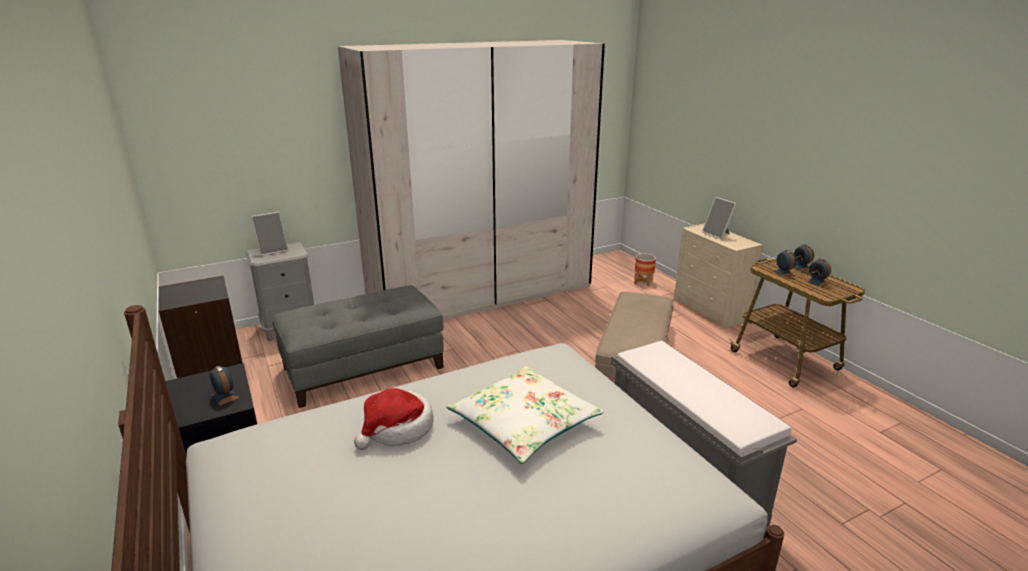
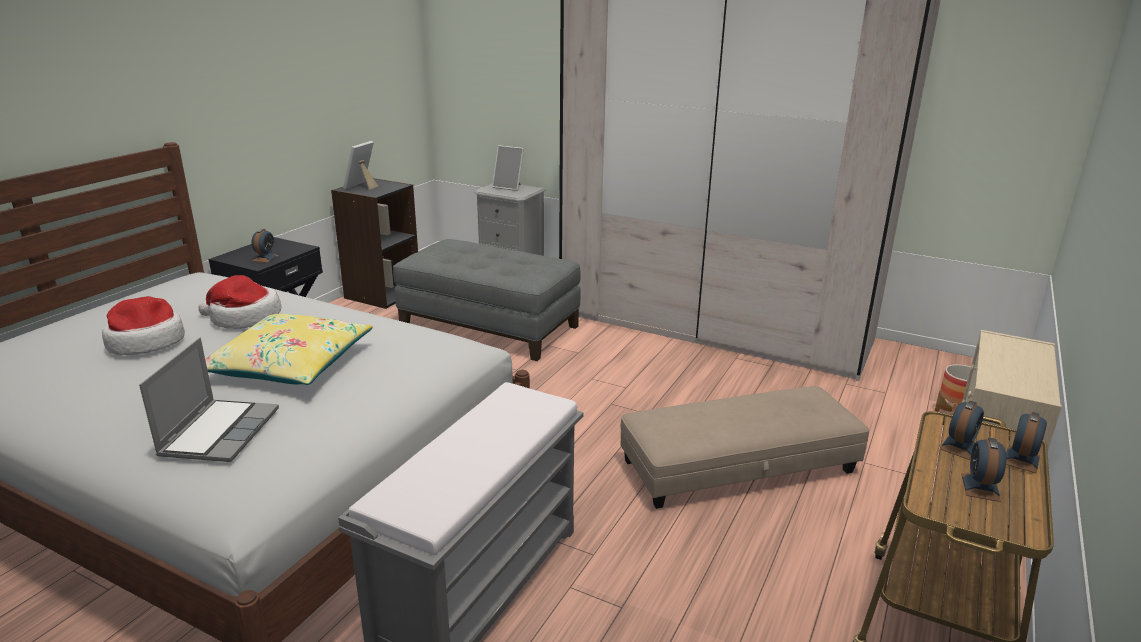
camera: 55 degrees right, 0 degrees up
(387, 495) = (146, 342): none -> hat
(524, 423) = (290, 364): white pillow -> yellow pillow
(616, 477) = (219, 432): none -> laptop
(717, 234) = (1015, 361): picture frame -> picture frame (362, 186)

